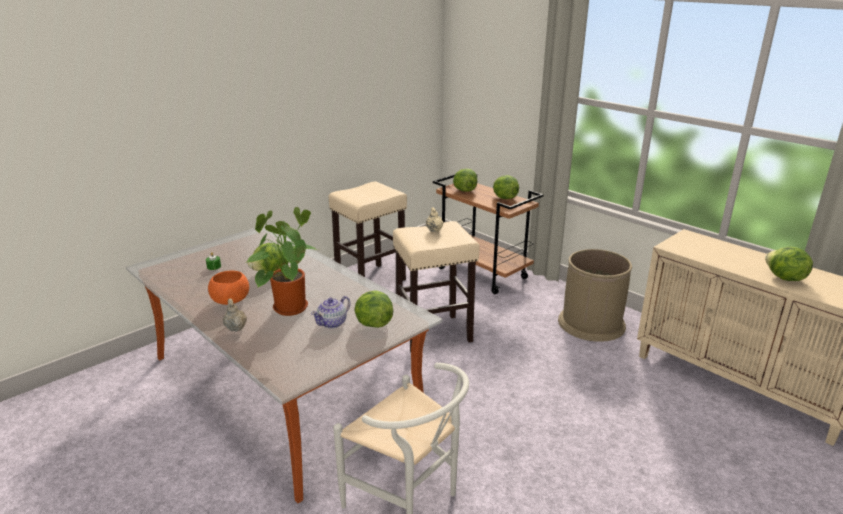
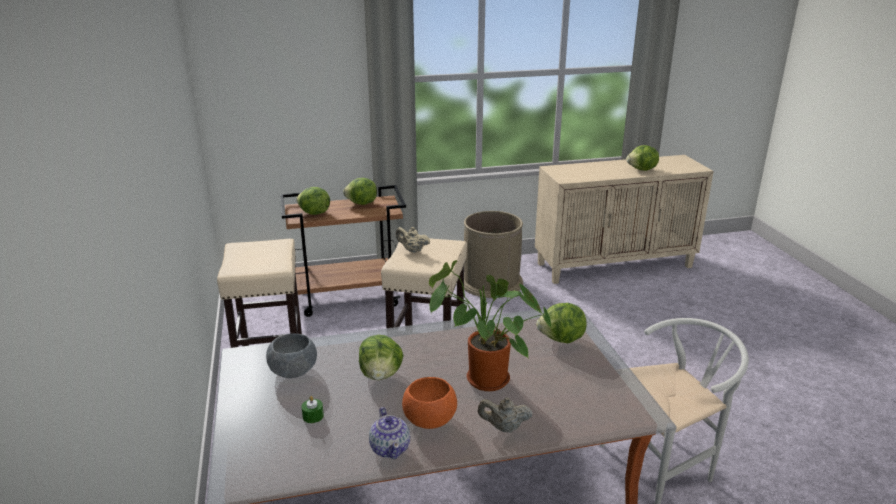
camera: 60 degrees left, 0 degrees up
(256, 248) = (293, 371): none -> grey bowl
(332, 323) = (543, 361): teapot -> teapot (390, 448)

